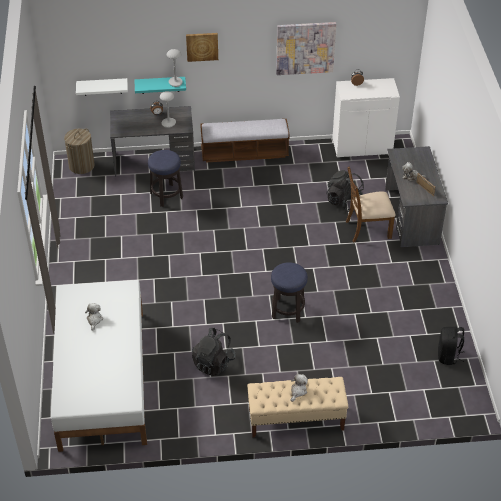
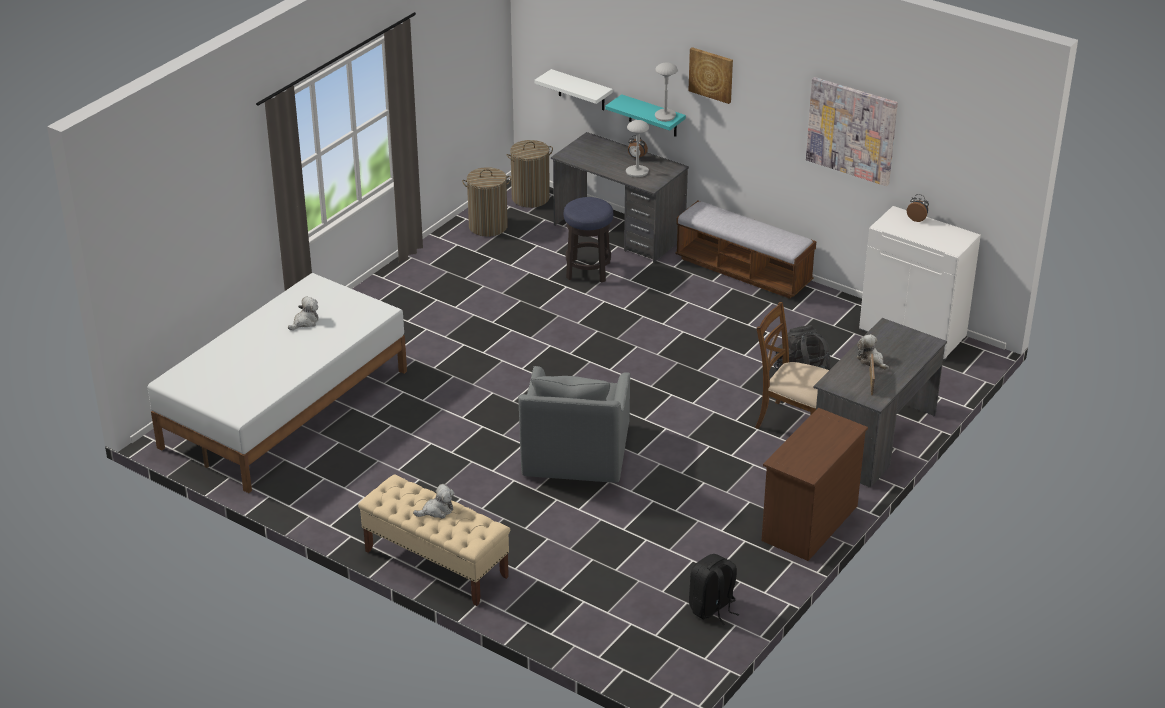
camera: 40 degrees right, 10 degrees down
(79, 196) = (488, 226): none -> laundry basket
(213, 363) = (420, 458): black backpack -> none
(288, 310) = (574, 454): stool -> grey armchair
(436, 281) = (809, 523): none -> brown dresser

